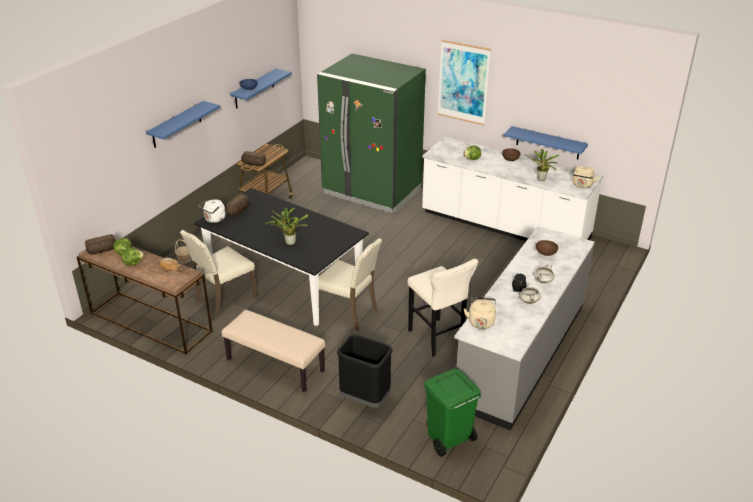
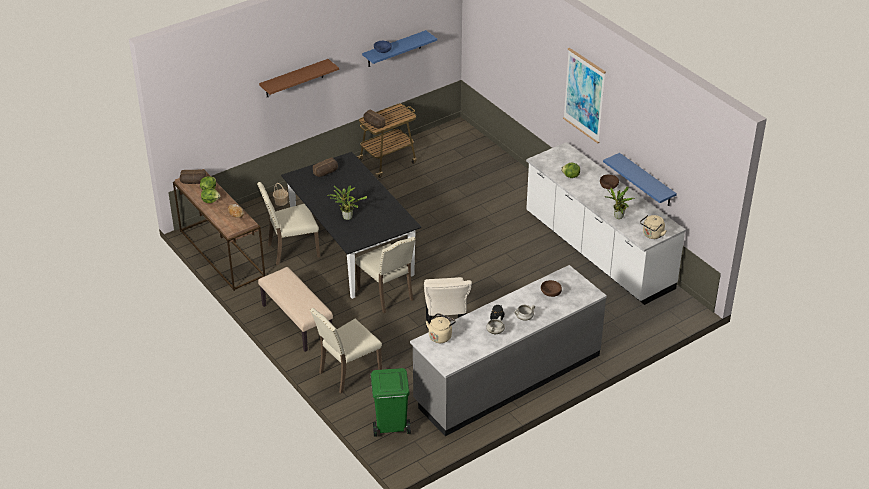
camera: 25 degrees right, 5 degrees up
(176, 124) = (294, 78): blue shelf -> brown shelf
(214, 219) = (299, 176): white kettle -> none
(364, 399) = (348, 373): black trash can -> beige chair
(372, 191) = (496, 176): green fridge -> none

